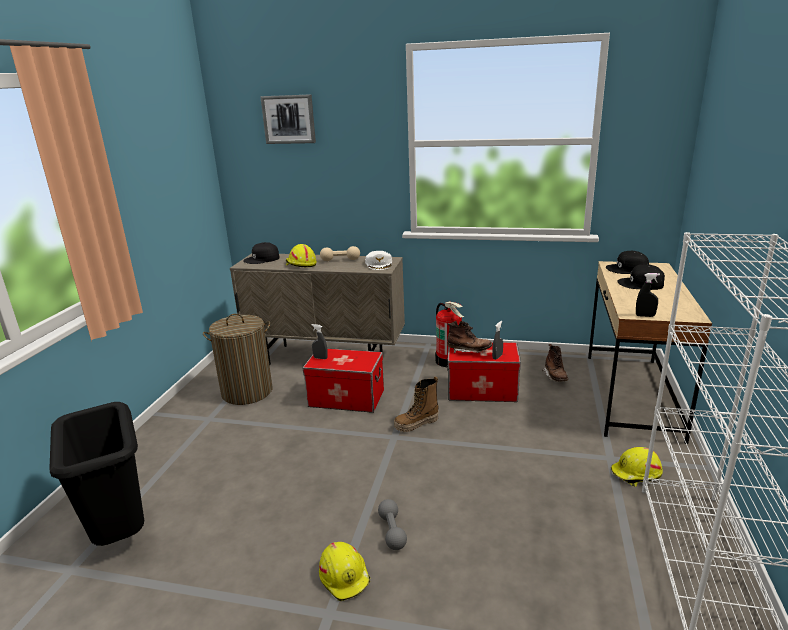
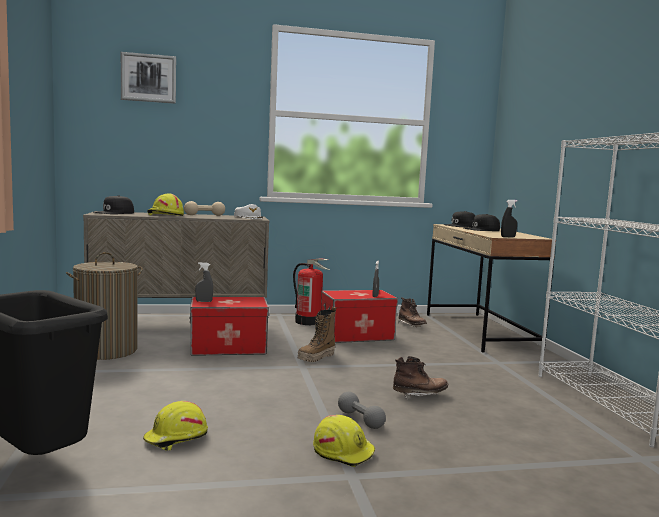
camera: 25 degrees left, 15 degrees down
(469, 351) = (346, 294): brown boot -> brown boot (419, 395)
(636, 474) = (525, 368): yellow hard hat -> yellow hard hat (176, 438)

